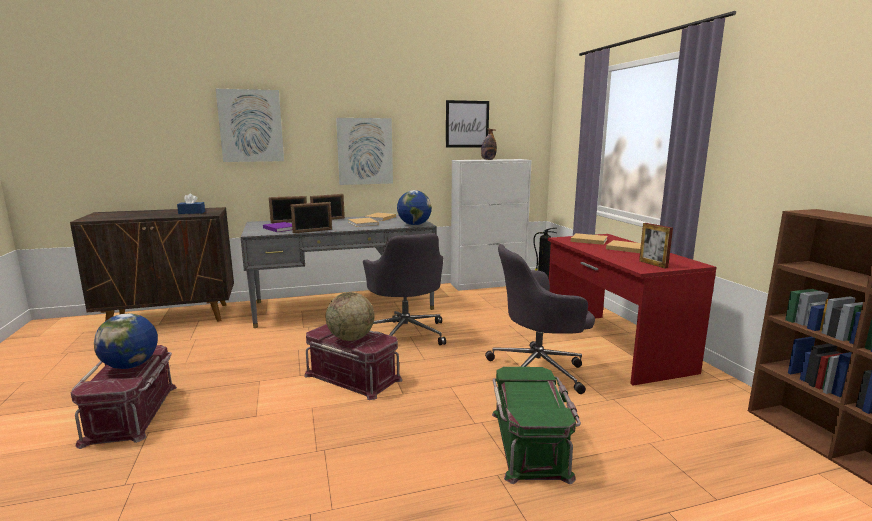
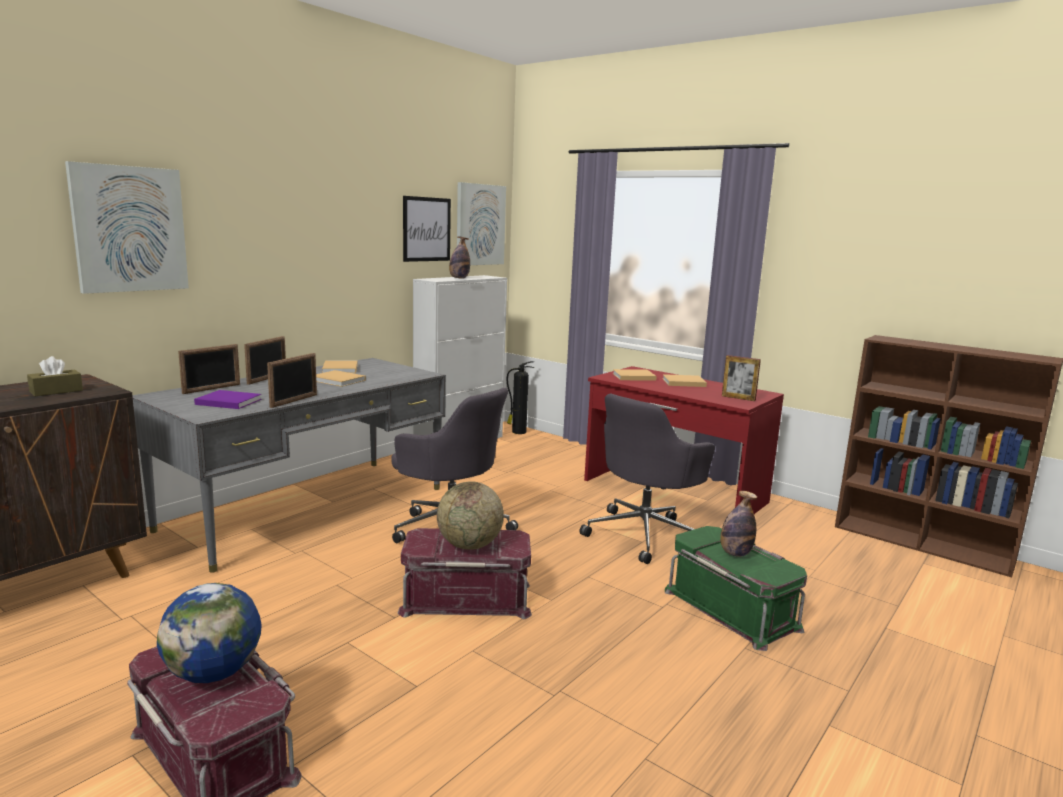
camera: 35 degrees left, 0 degrees up
(192, 212) = (56, 391): blue tissue box -> brown tissue box
(365, 151) = (304, 269): picture -> picture (480, 225)
(414, 225) = (414, 375): globe -> none
(532, 392) = (735, 553): none -> bottle

